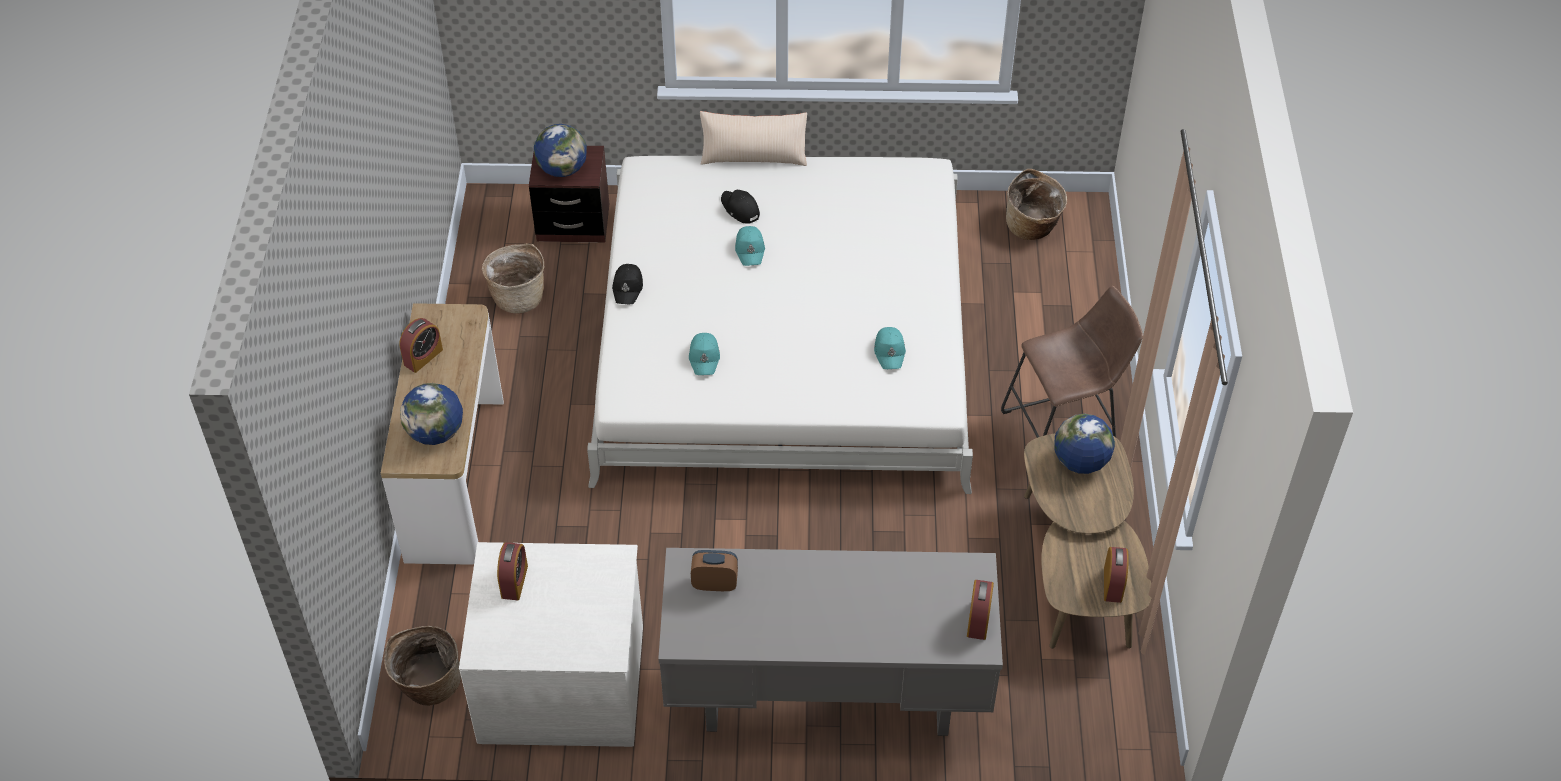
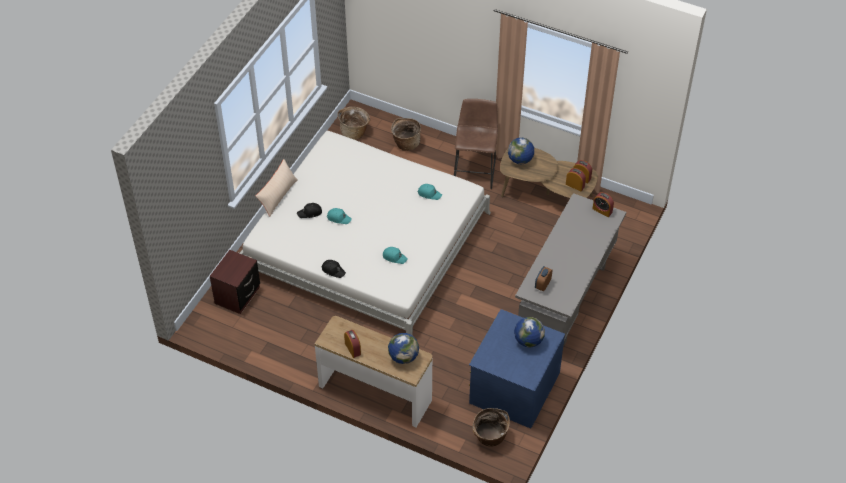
camera: 65 degrees left, 0 degrees up
(514, 581) = (498, 357): alarm clock -> alarm clock (575, 185)
(518, 296) = (273, 333): basket -> basket (406, 143)
(562, 169) = (235, 270): globe -> globe (528, 341)
(562, 680) = (513, 387): white dresser -> blue dresser

